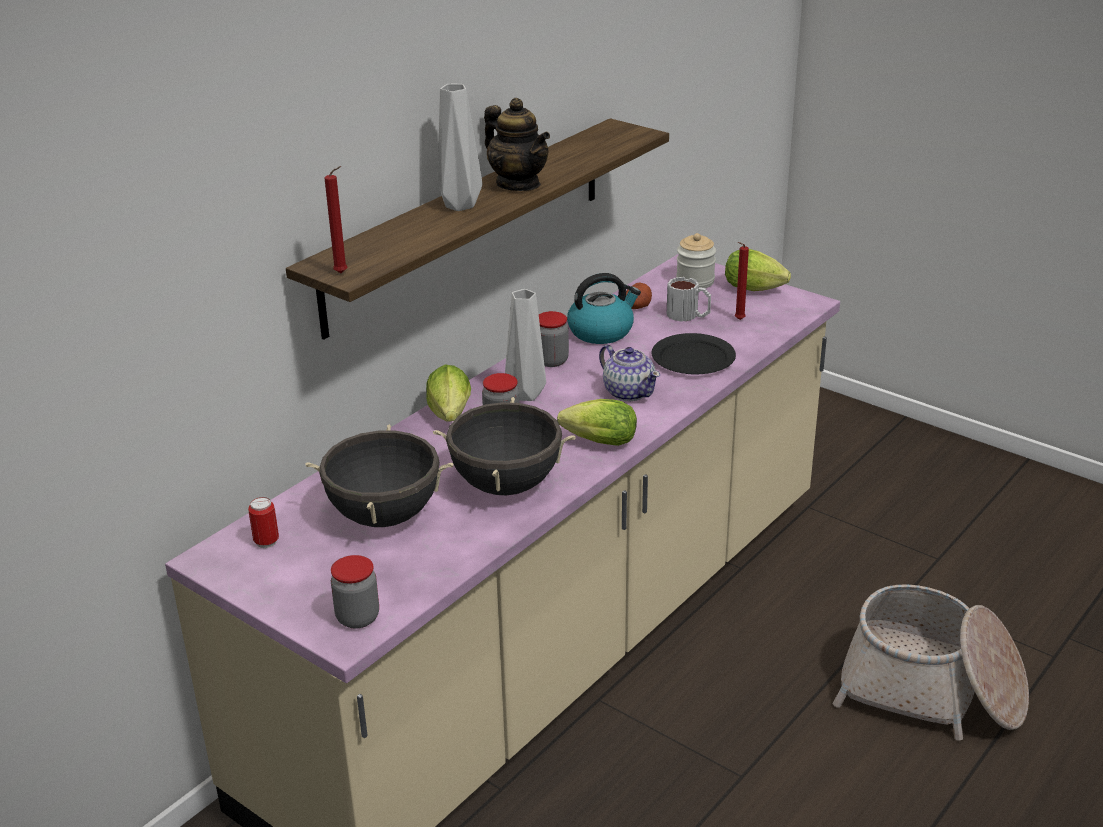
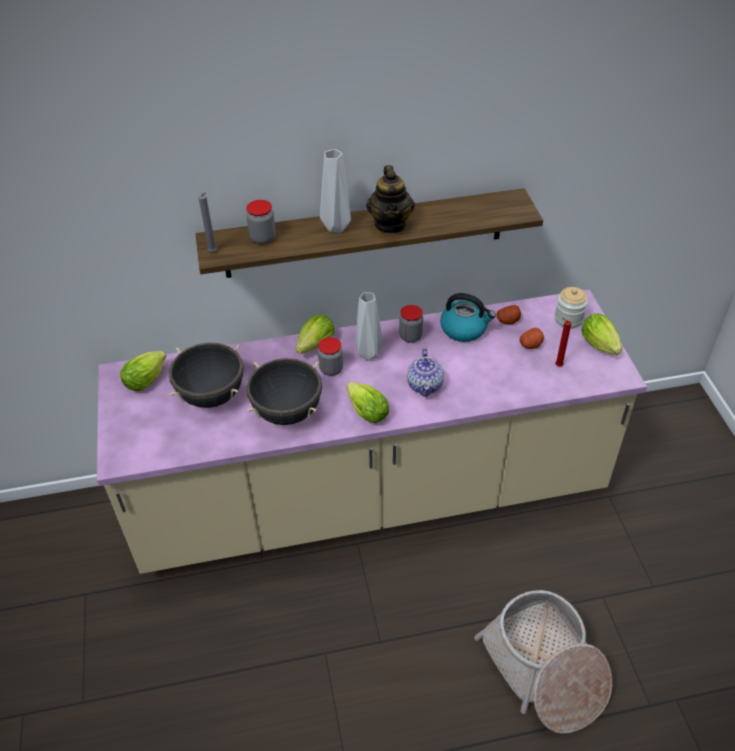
camera: 40 degrees right, 15 degrees up
(266, 542) = (148, 379): can -> lettuce
(343, 273) = (213, 252): red candle -> grey candle
(358, 617) = (133, 452): jar -> jar (263, 238)
(688, 315) = (531, 345): mug -> potato
(693, 358) = (493, 380): black plate -> none

